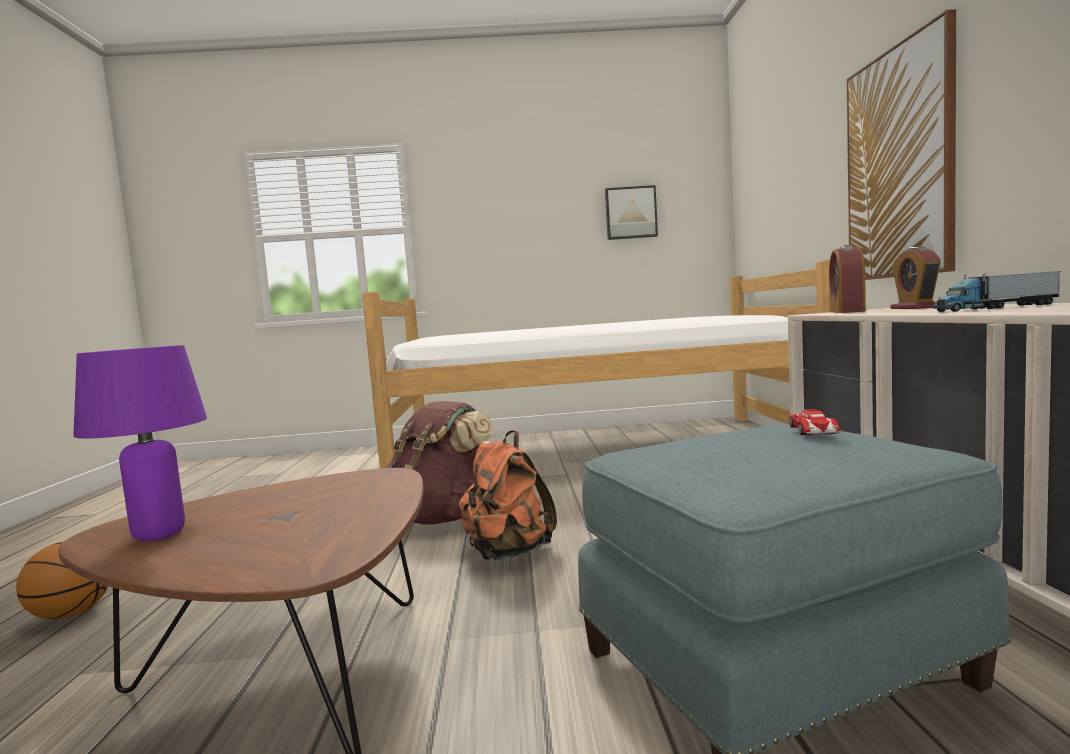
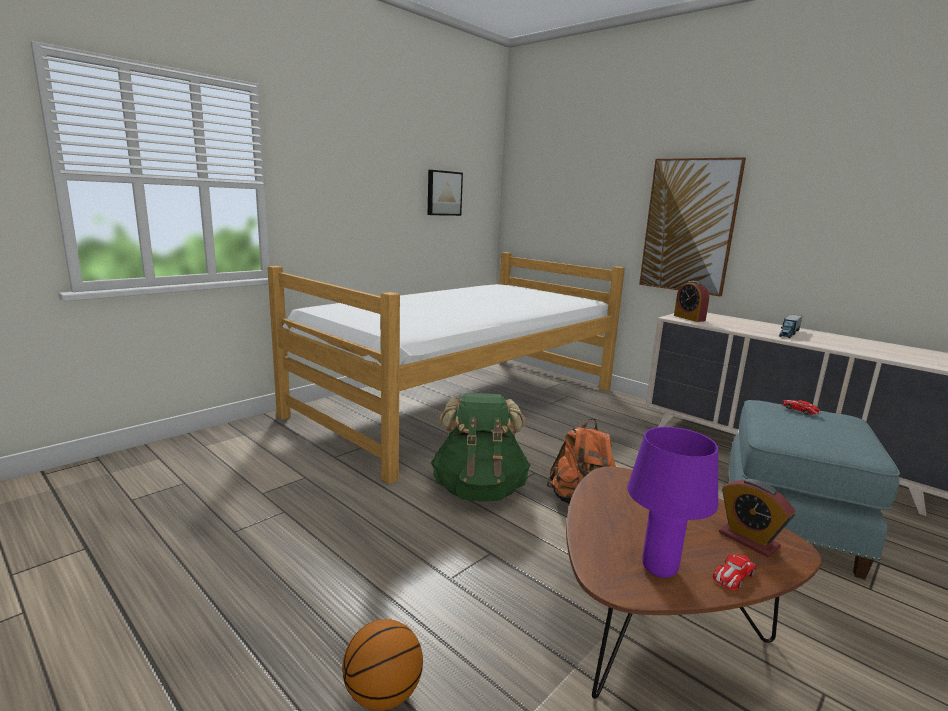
camera: 45 degrees left, 10 degrees up
(179, 560) = (733, 575): none -> toy car
(439, 518) = (479, 489): brown backpack -> green backpack
(915, 308) = (720, 318): alarm clock -> alarm clock (748, 540)

